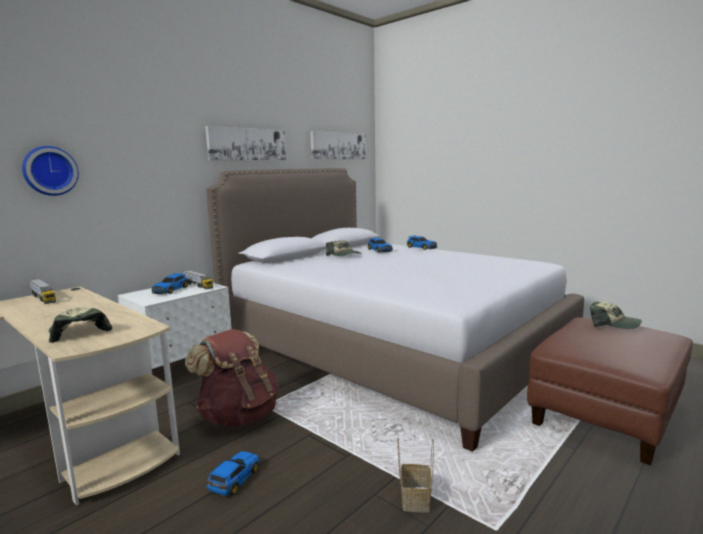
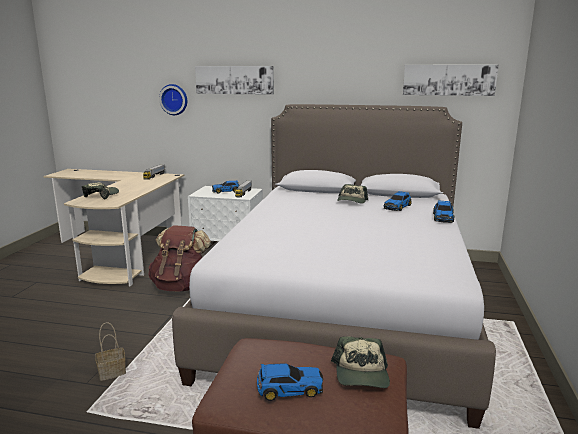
camera: 60 degrees right, 5 degrees up
(233, 479) = (112, 308): toy car -> toy car (288, 388)
(247, 144) = (322, 80): picture -> picture (234, 80)

